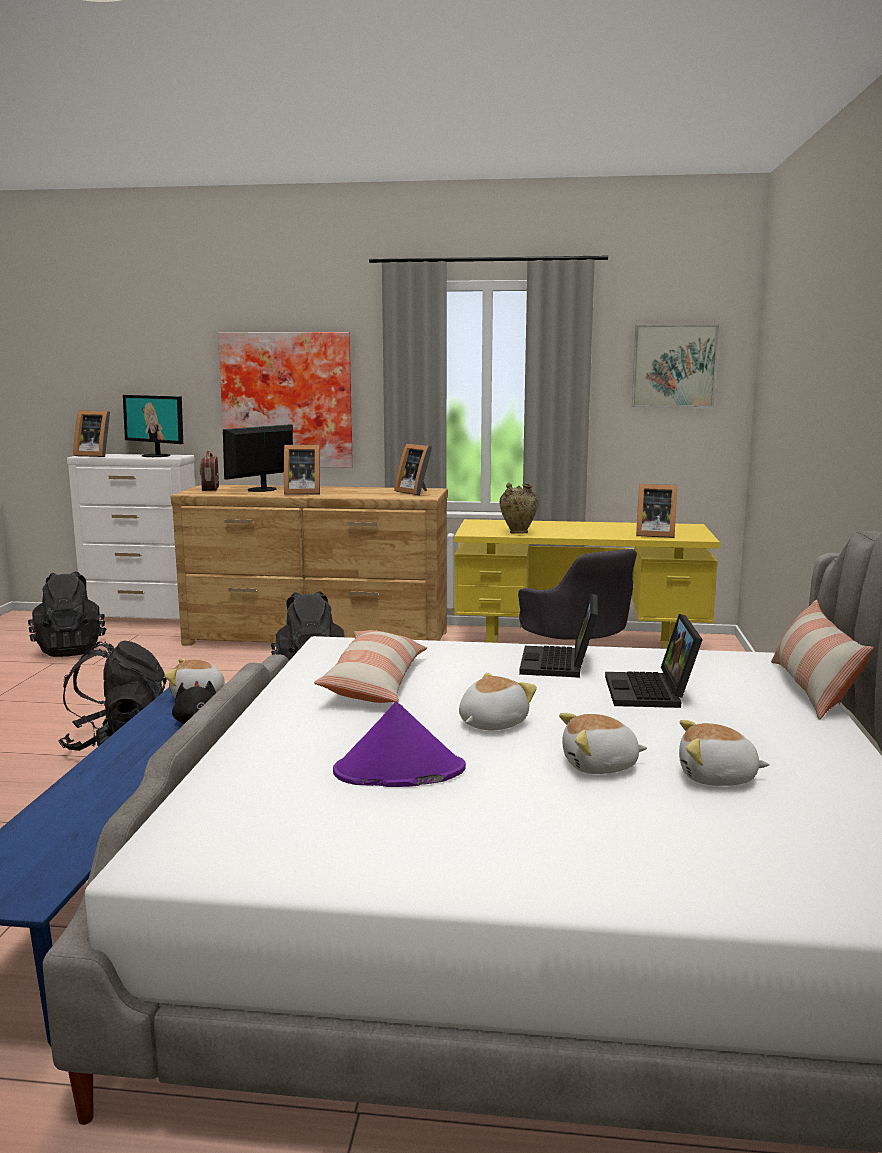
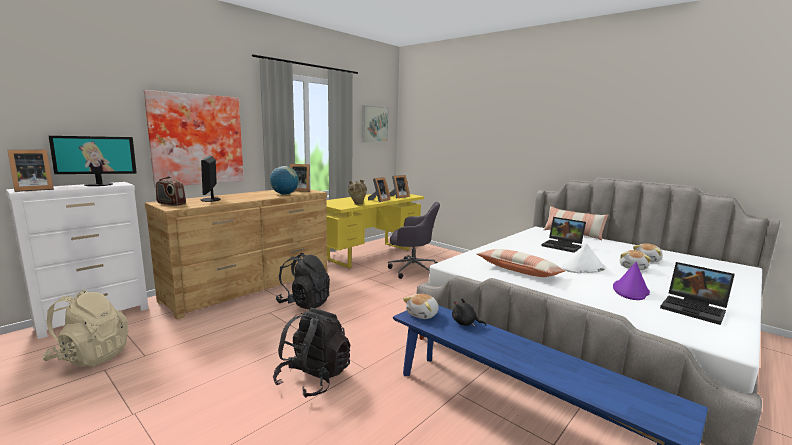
camera: 55 degrees left, 0 degrees up
(70, 650) = (90, 356): black backpack -> beige backpack
(301, 493) = (245, 198): picture frame -> picture frame (379, 200)
(368, 494) = (284, 194): none -> globe
(491, 723) = (583, 268): plush toy -> white hat
(560, 664) = (521, 246): laptop -> laptop (695, 309)

